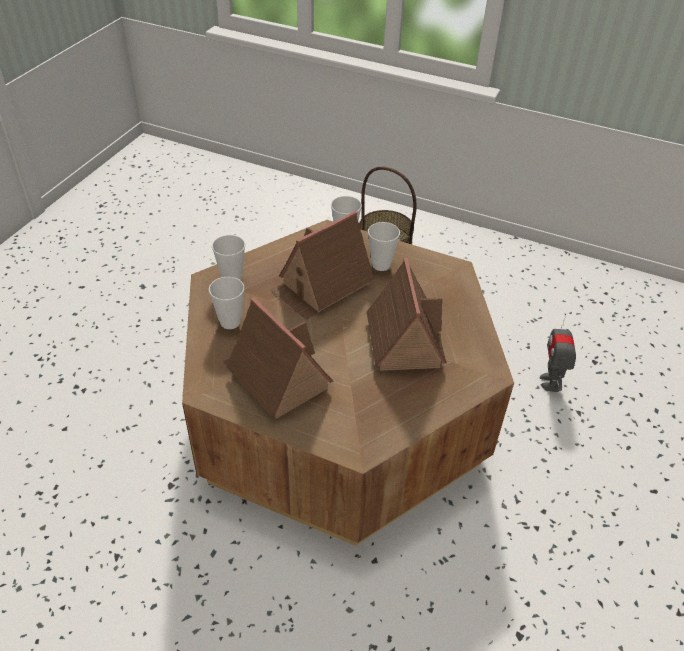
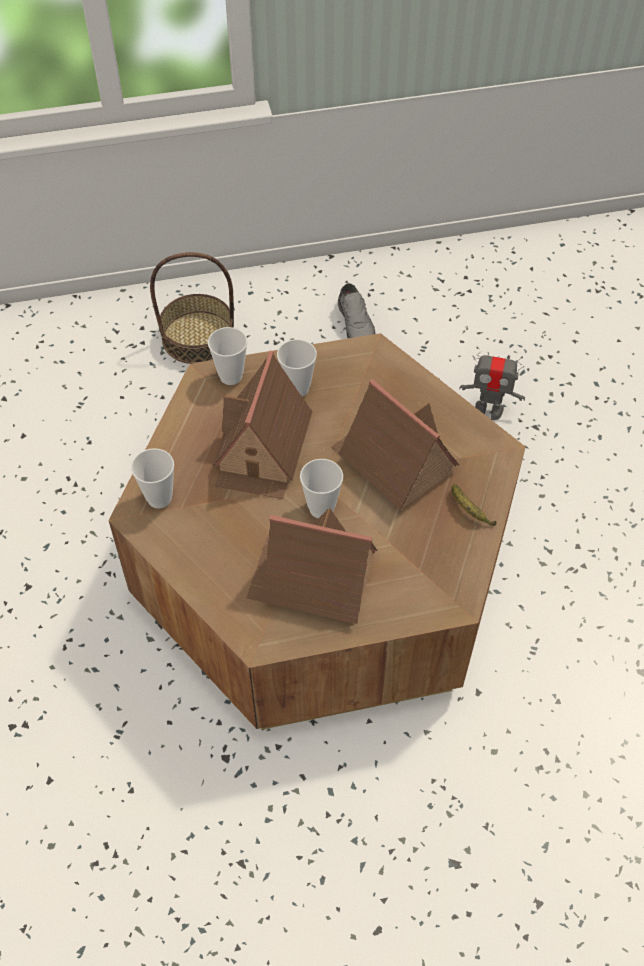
camera: 35 degrees left, 10 degrees up
(230, 322) = (208, 550): cup -> cup (321, 508)
(429, 398) = (469, 510): none -> banana
(498, 283) = (356, 324): none -> grey shoe
(550, 382) = (488, 410): toy robot -> toy robot turned 45 degrees counterclockwise

